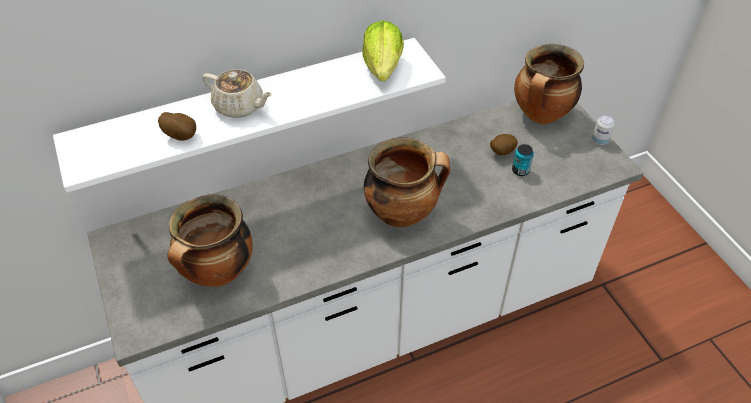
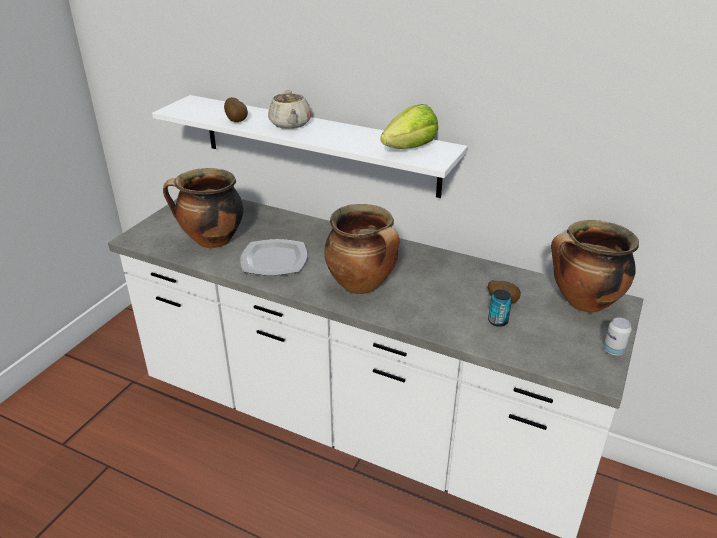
camera: 50 degrees right, 15 degrees down
(303, 247) = (273, 260): none -> plate

